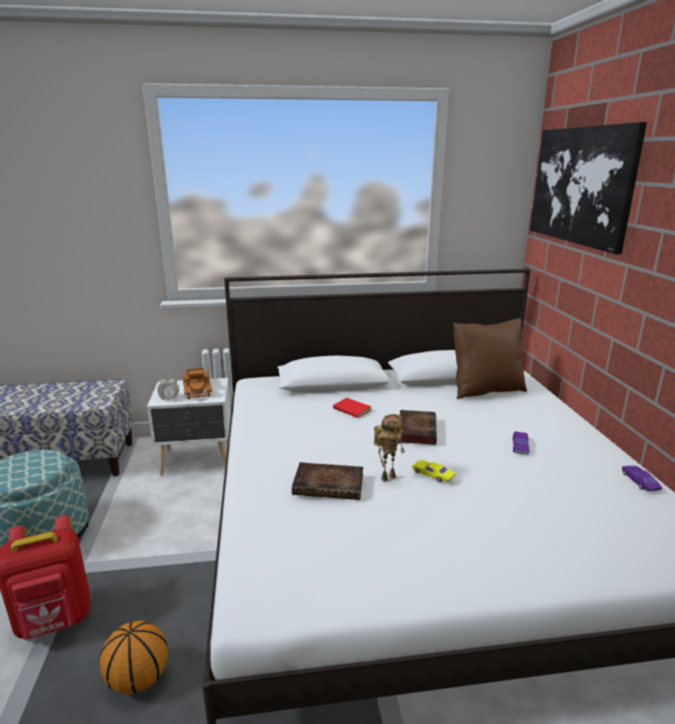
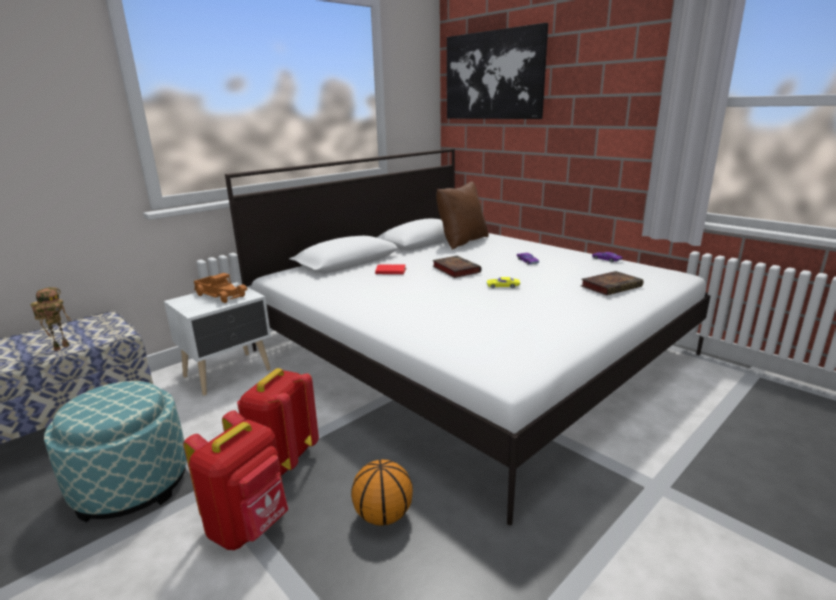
camera: 35 degrees left, 0 degrees up
(138, 570) = (282, 460): none -> red backpack
(169, 398) = (203, 307): alarm clock -> none
(330, 485) = (451, 308): book -> book (611, 286)
(388, 477) = (479, 294): toy robot -> toy robot (61, 347)

